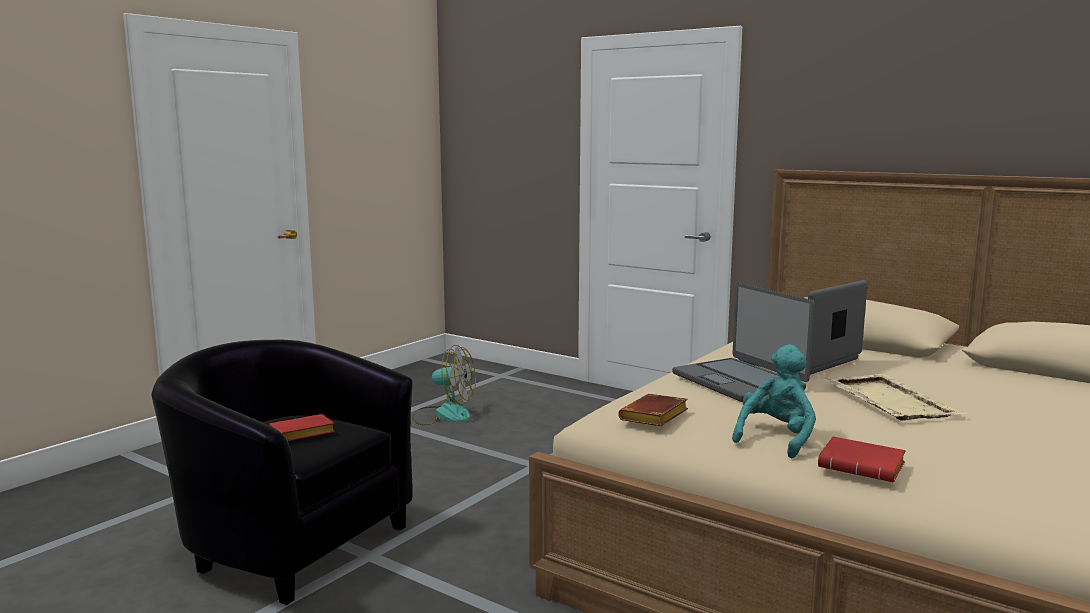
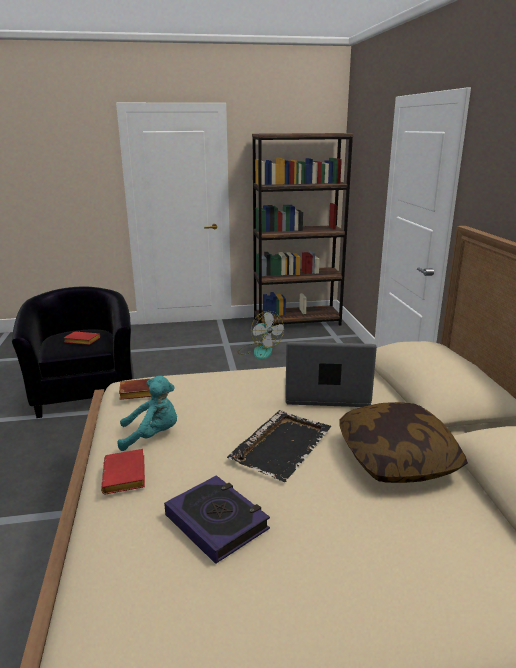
camera: 45 degrees right, 10 degrees up
(421, 373) = (297, 322): none -> brown bookcase
(739, 381) = (243, 390): laptop -> none
(888, 400) = (282, 446): beige tray -> black tray
(964, 379) = (397, 459): none -> pillow
(1005, 454) = (217, 522): none -> book

